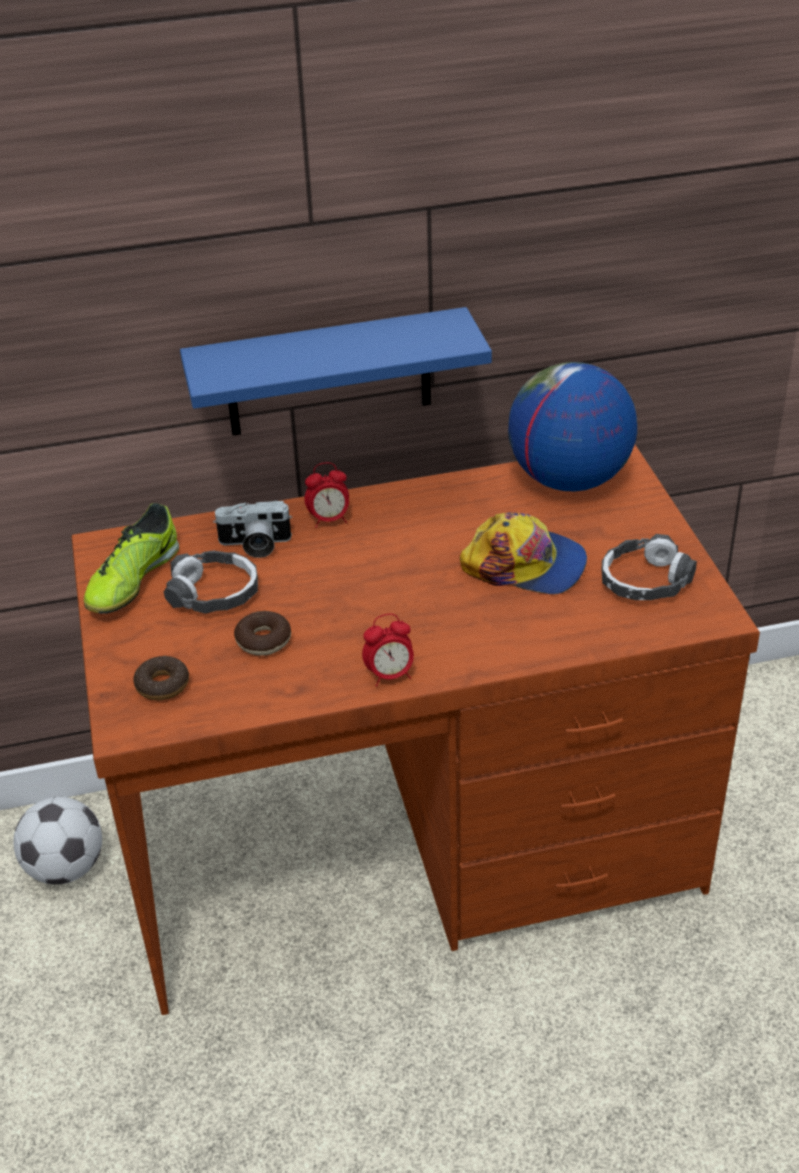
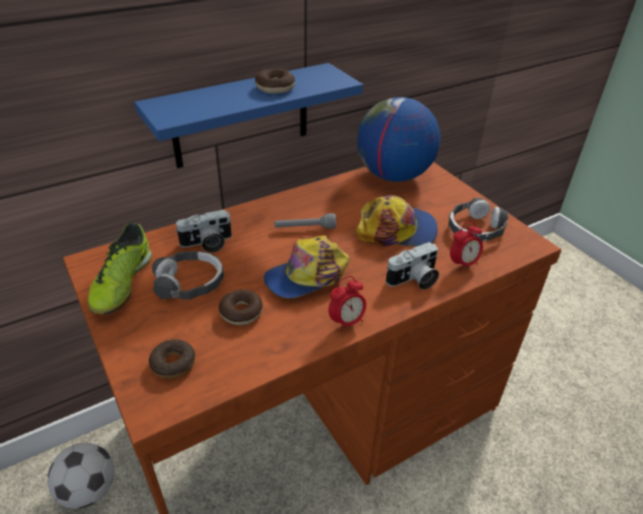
camera: 20 degrees left, 0 degrees up
(329, 520) = (253, 220): alarm clock -> alarm clock (463, 264)
(366, 345) = (275, 87): none -> donut
(367, 609) = (307, 276): none -> cap
(395, 543) = (304, 228): none -> grey flashlight
(509, 638) = (414, 280): none -> camera

